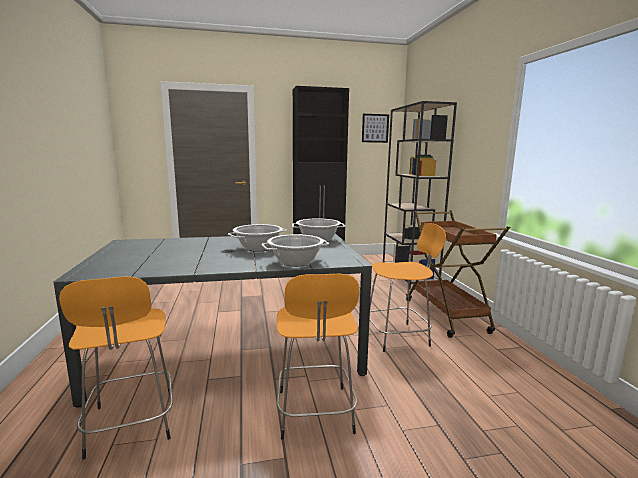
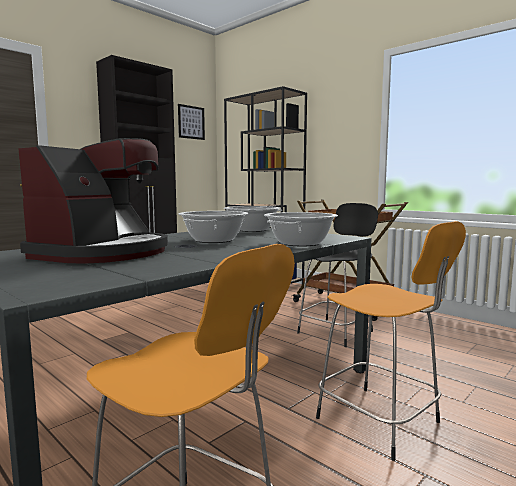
camera: 35 degrees left, 5 degrees down
(175, 250) = (104, 253): none -> coffee machine
(399, 336) = (337, 331): orange stool -> black stool

